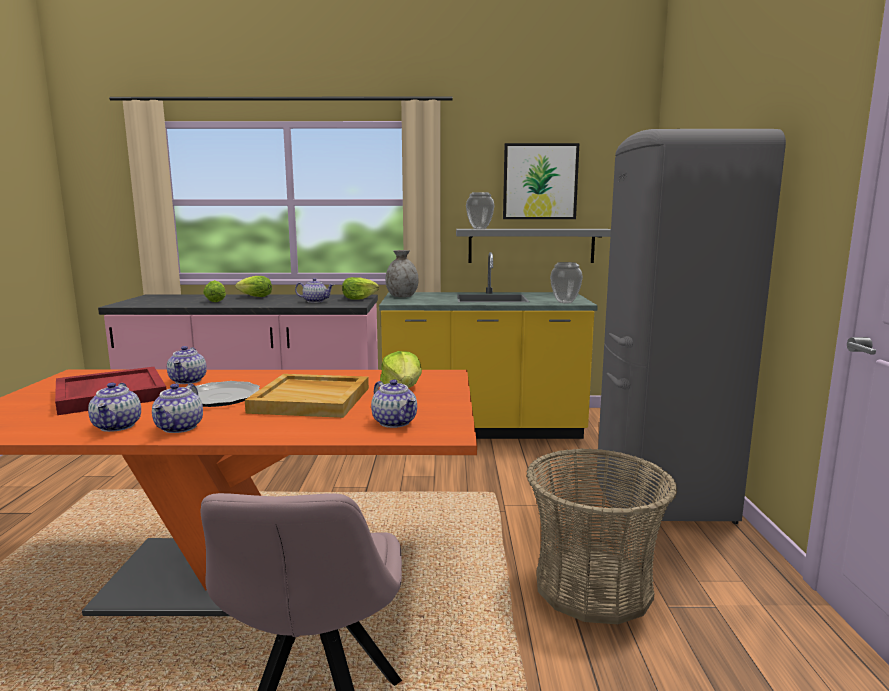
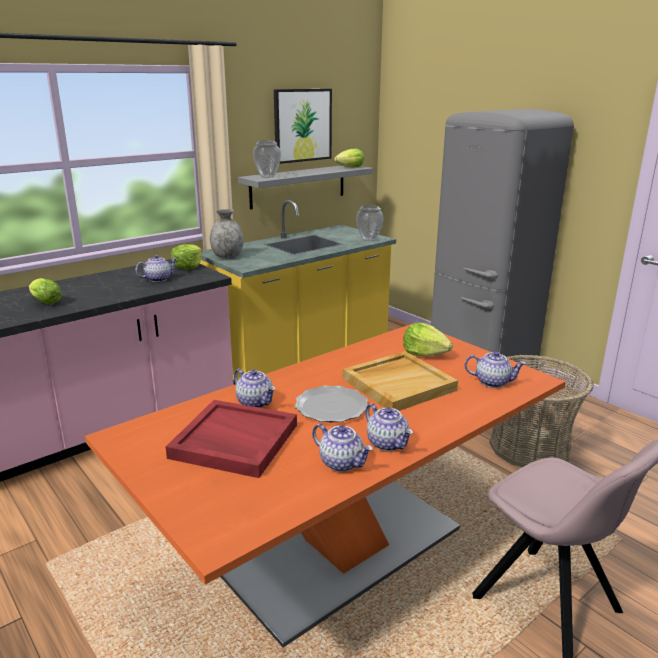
camera: 40 degrees left, 10 degrees up
(255, 297) = (68, 286): lettuce -> lettuce (350, 167)

